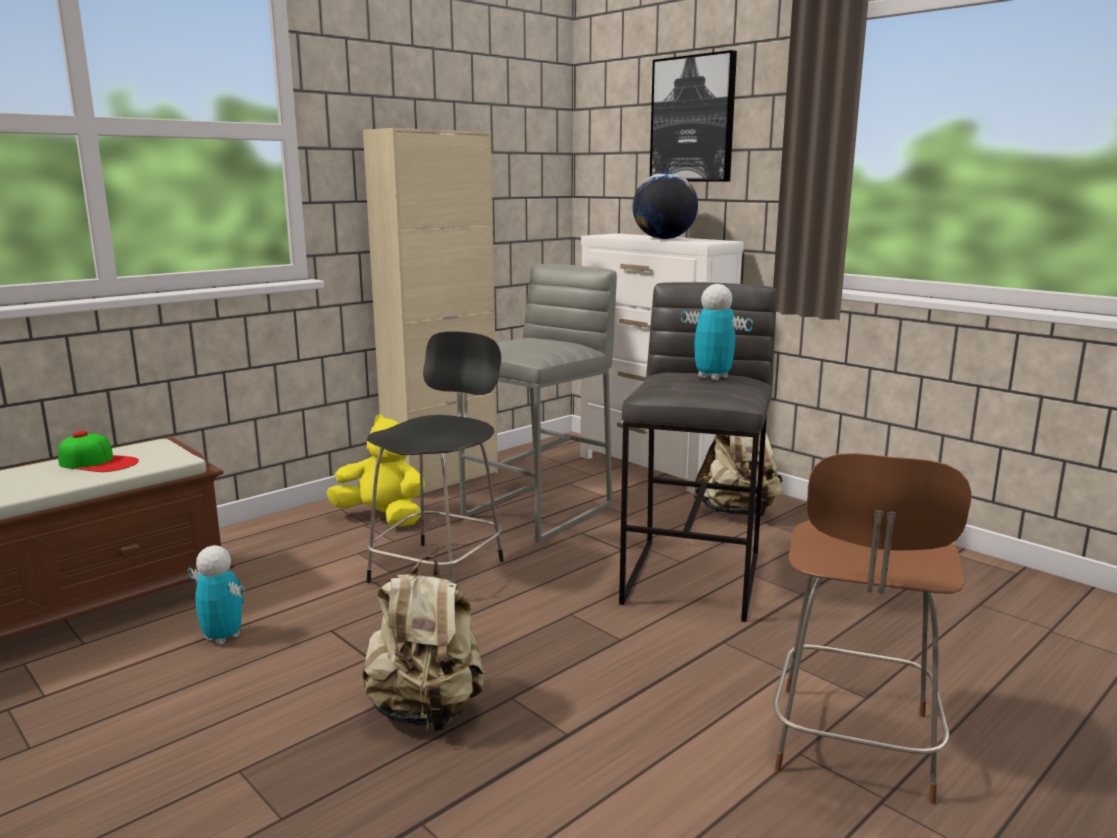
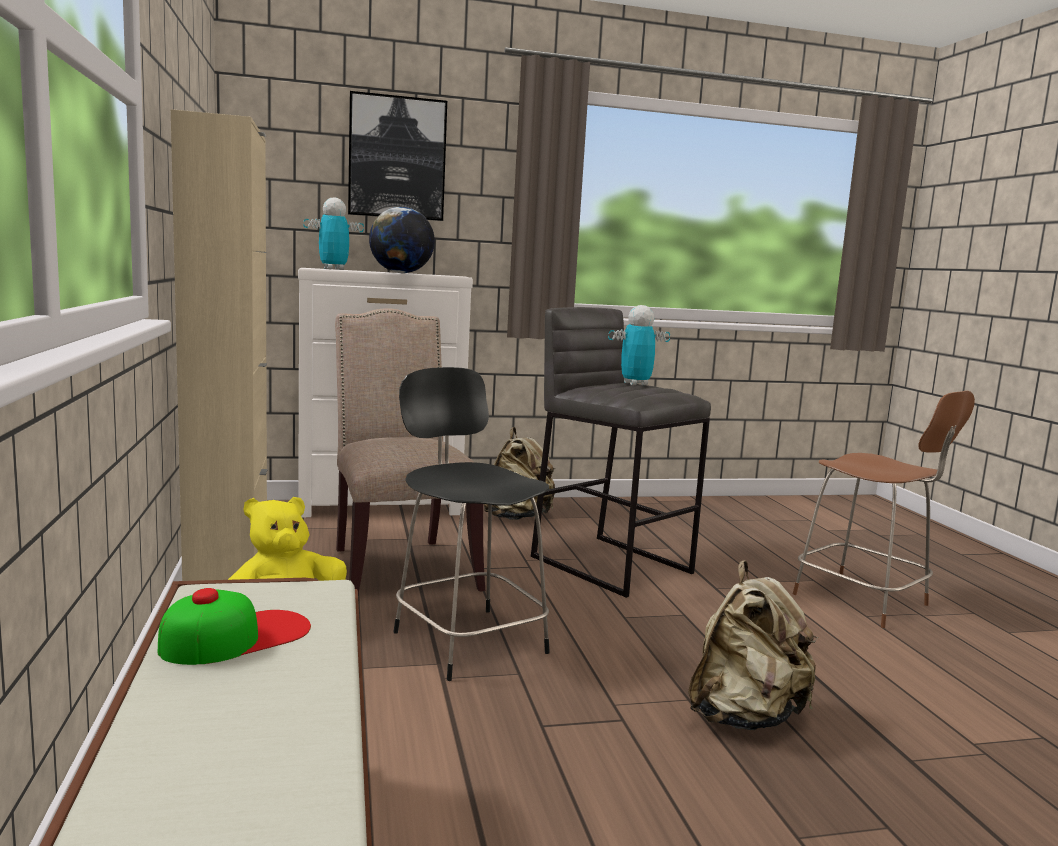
camera: 60 degrees left, 5 degrees down
(222, 637) = (487, 797): toy robot -> toy robot (333, 269)
(540, 511) = (399, 567): grey stool -> beige chair

